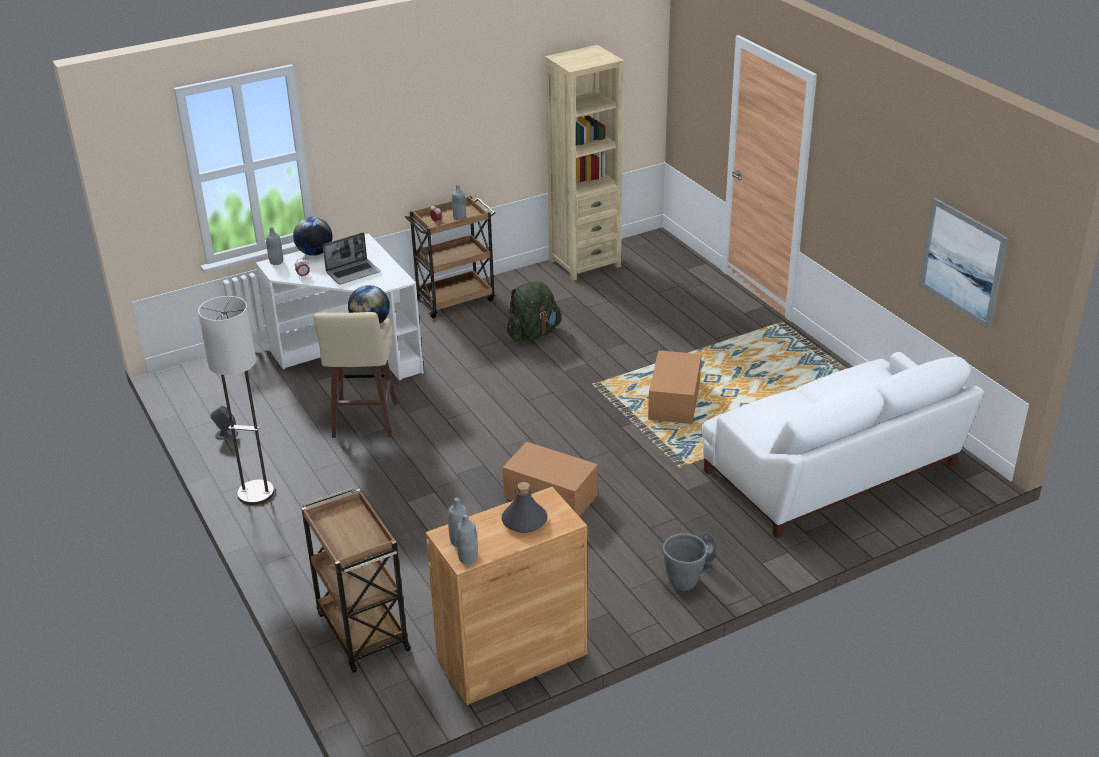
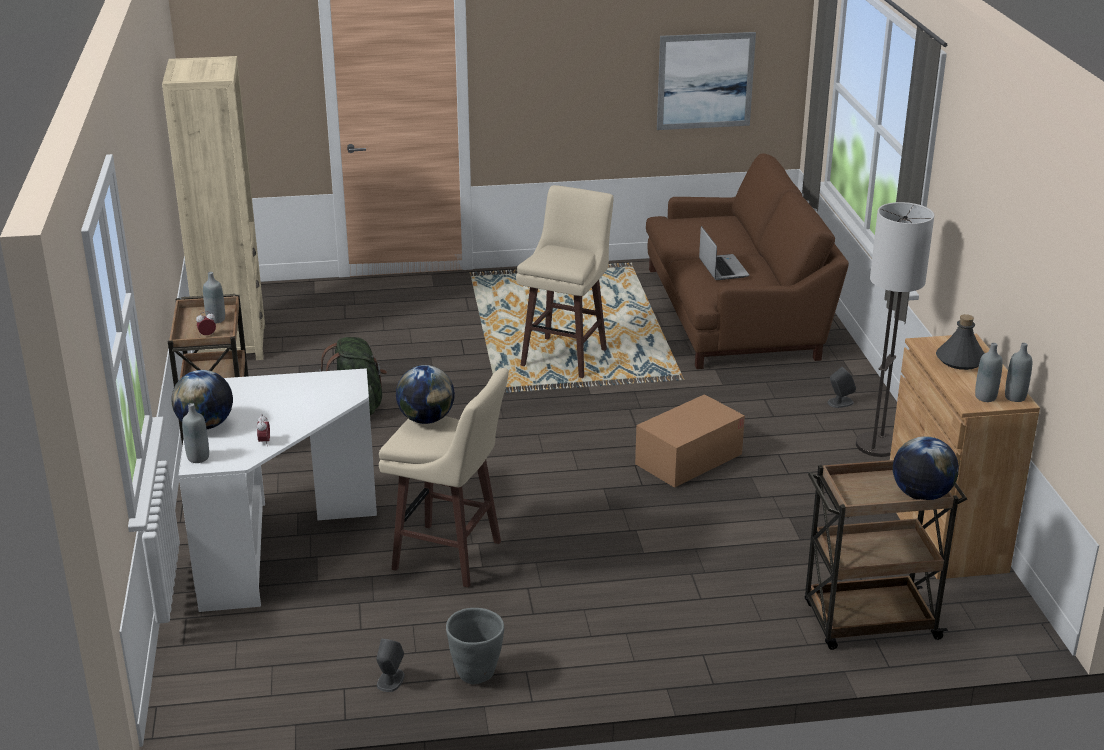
camera: 70 degrees left, 5 degrees down
(255, 493) = (554, 670): floor lamp -> floor lamp (877, 446)
(347, 550) = (921, 495): none -> globe
(353, 272) = (295, 405): laptop -> laptop (722, 268)
(674, 401) = (566, 356): cardboard box -> beige stool
(683, 583) = (865, 418): grey planter -> grey planter (476, 674)
(833, 471) = (736, 312): white sofa -> brown sofa

